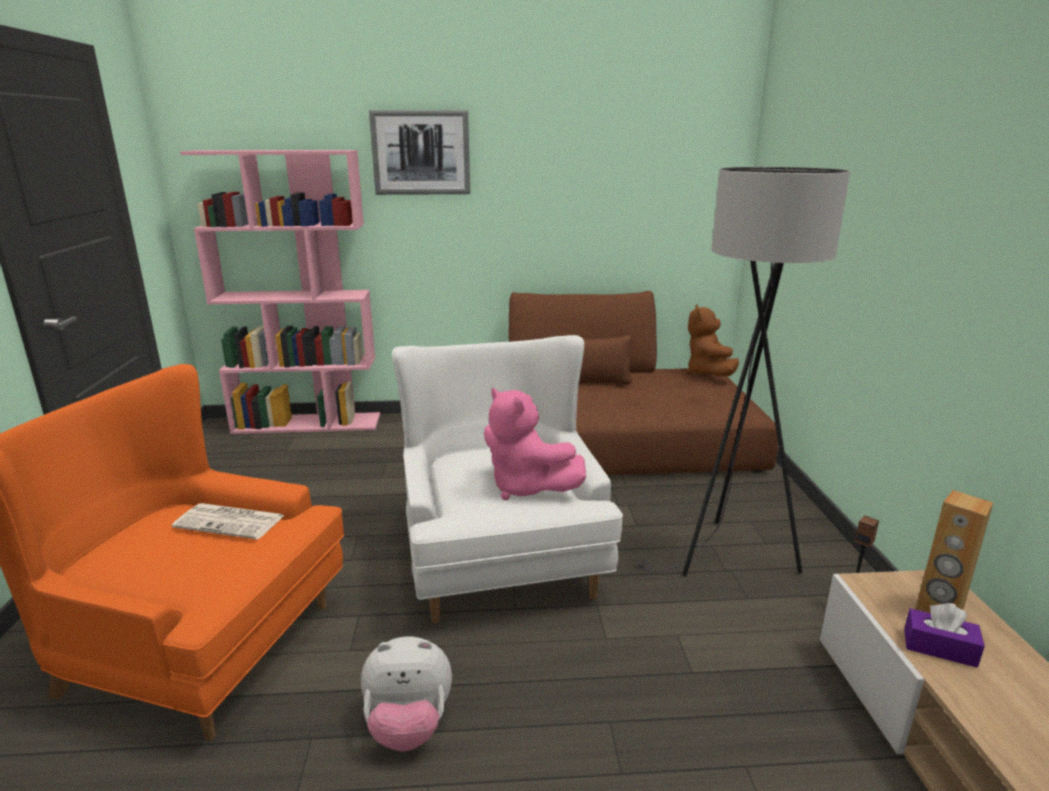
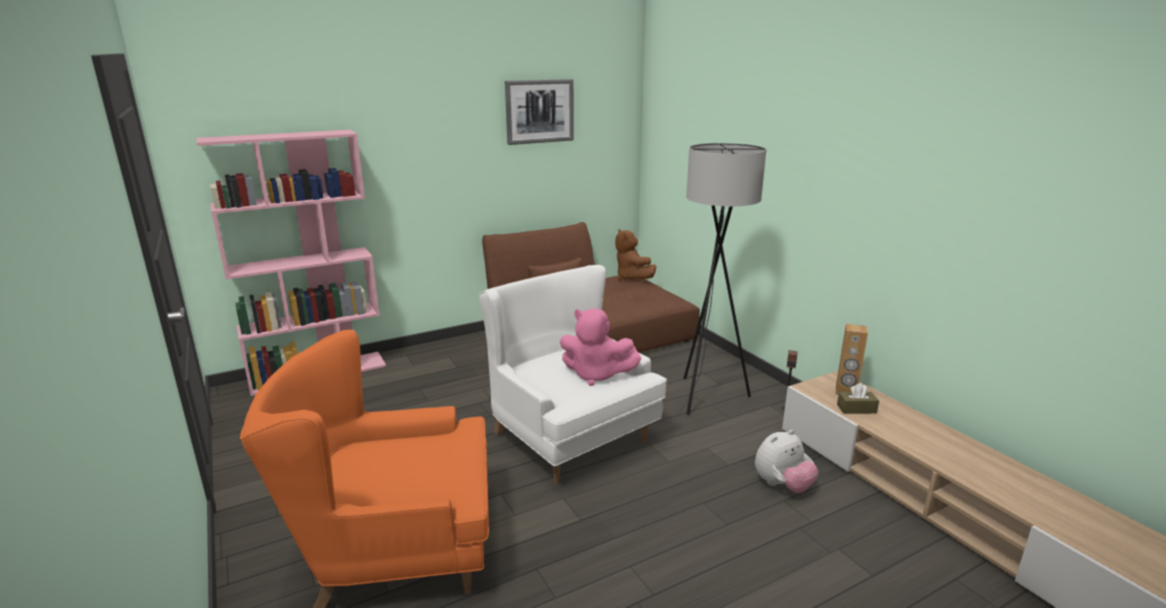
camera: 25 degrees left, 0 degrees up
(231, 522) = (417, 442): newspaper -> none
(408, 727) = (592, 542): plush toy -> plush toy (782, 485)
(421, 153) = (403, 129): picture -> picture (539, 111)
(939, 647) = (856, 409): purple tissue box -> brown tissue box

